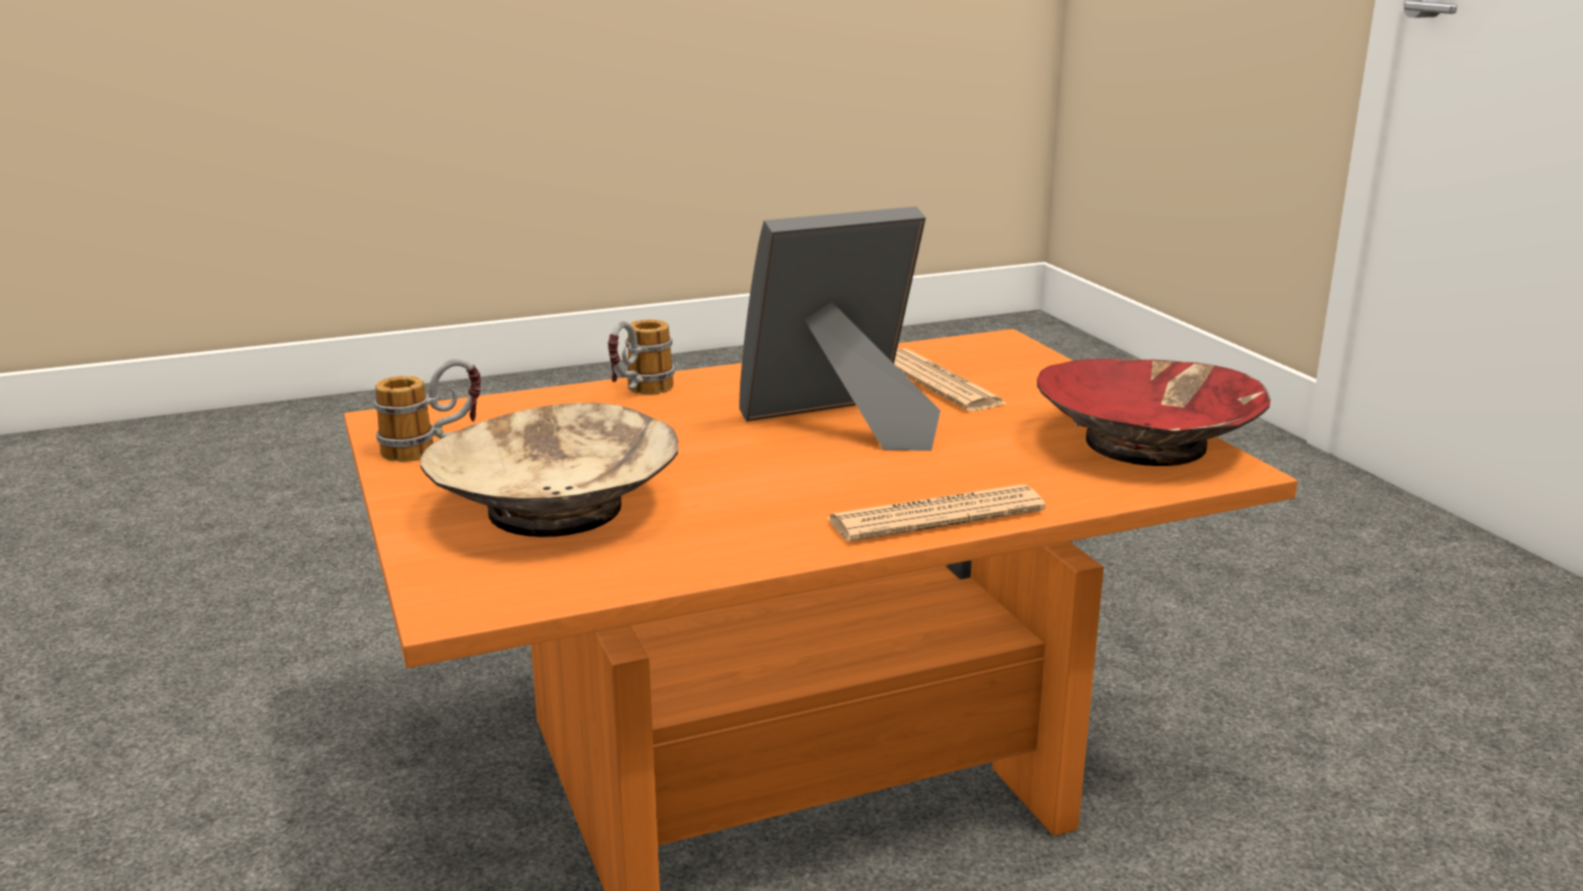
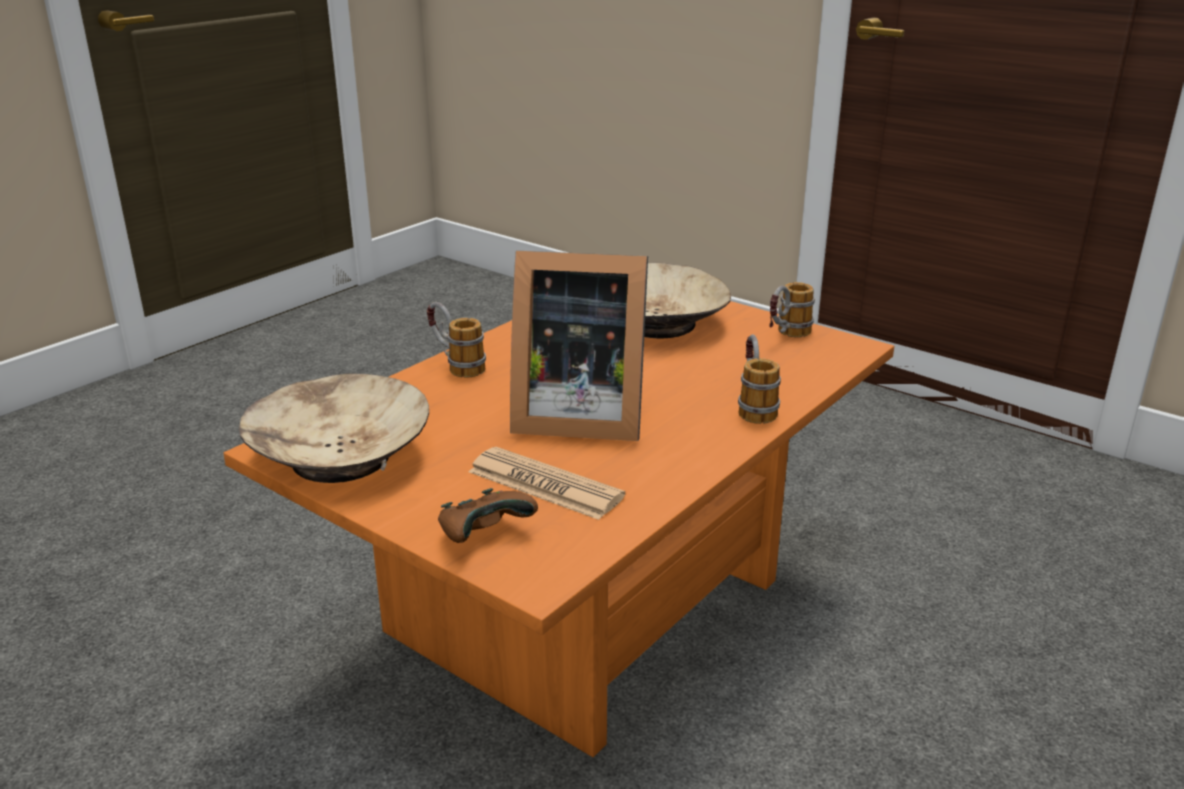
camera: 150 degrees right, 5 degrees up
(842, 425) = (575, 416): picture frame -> picture frame turned 60 degrees clockwise
(936, 516) = (455, 365): newspaper -> mug
(1024, 366) = (484, 535): none -> brown game controller
(1147, 443) = (339, 457): red bowl -> beige bowl

